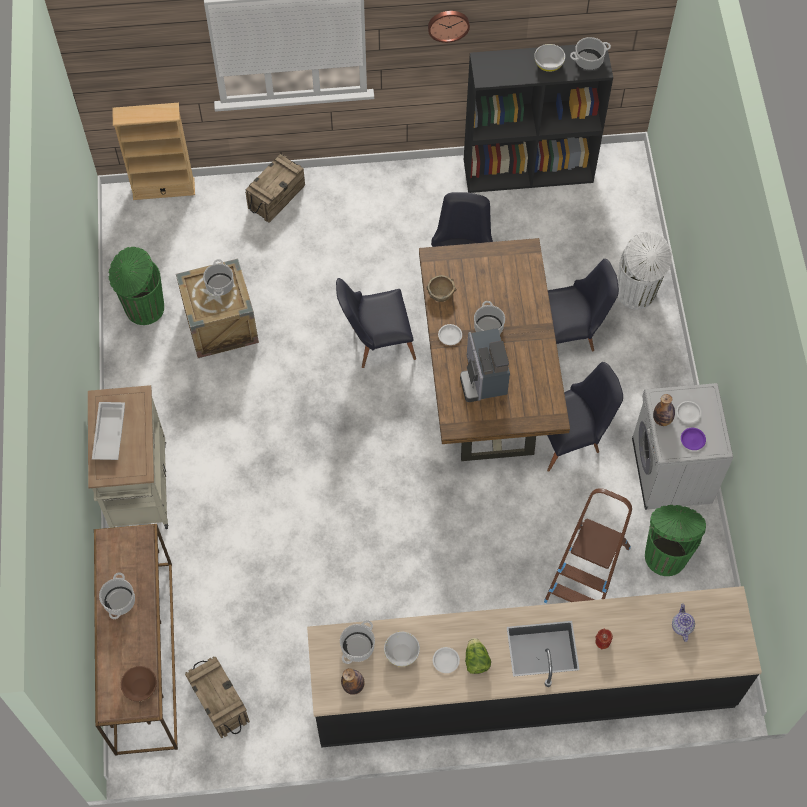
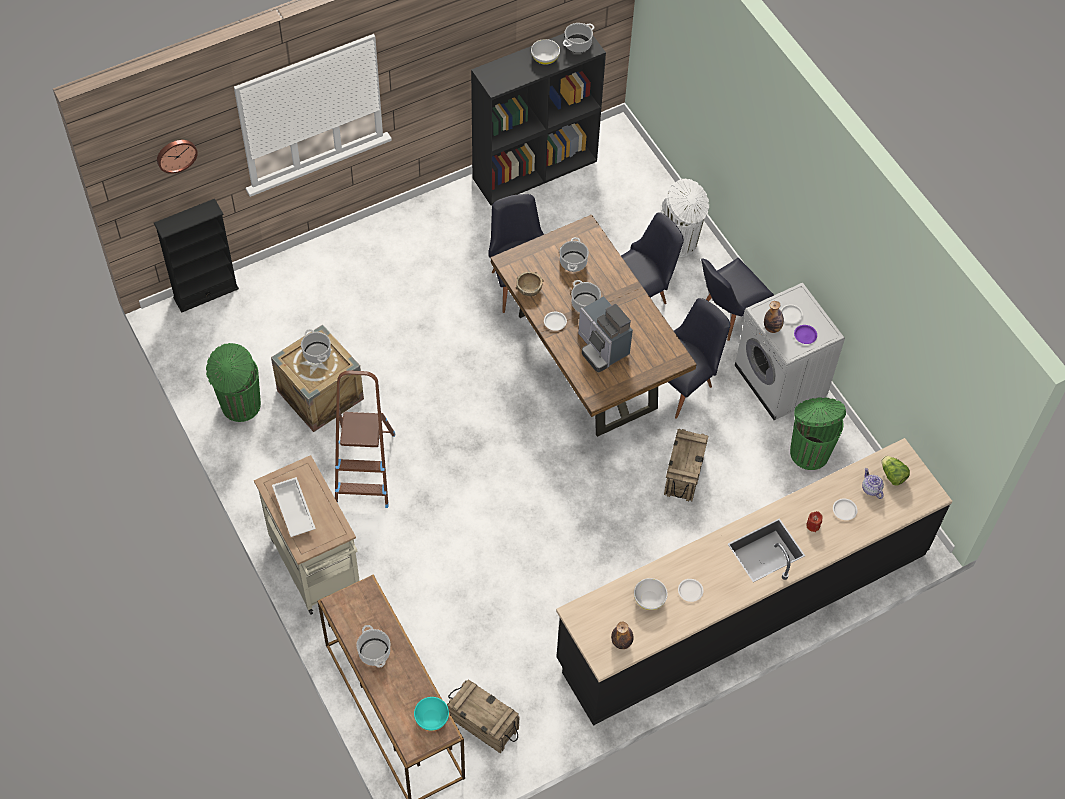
camera: 25 degrees left, 5 degrees down
(140, 687) = (431, 718): brown bowl -> turquoise bowl
(163, 189) = (206, 293): beige bookcase -> black bookcase
(276, 197) = (316, 266): crate -> crate (683, 473)
(357, 646) = (609, 608): cooking pot -> cooking pot (573, 262)
(376, 342) = (471, 362): black chair -> black chair (727, 315)
(448, 24) = (449, 48): wall clock -> wall clock (176, 154)
(476, 660) = (715, 581): lettuce -> lettuce (892, 475)
(587, 575) = (751, 492): brown step ladder -> brown step ladder (365, 469)
(643, 638) = (844, 510): none -> white plate

